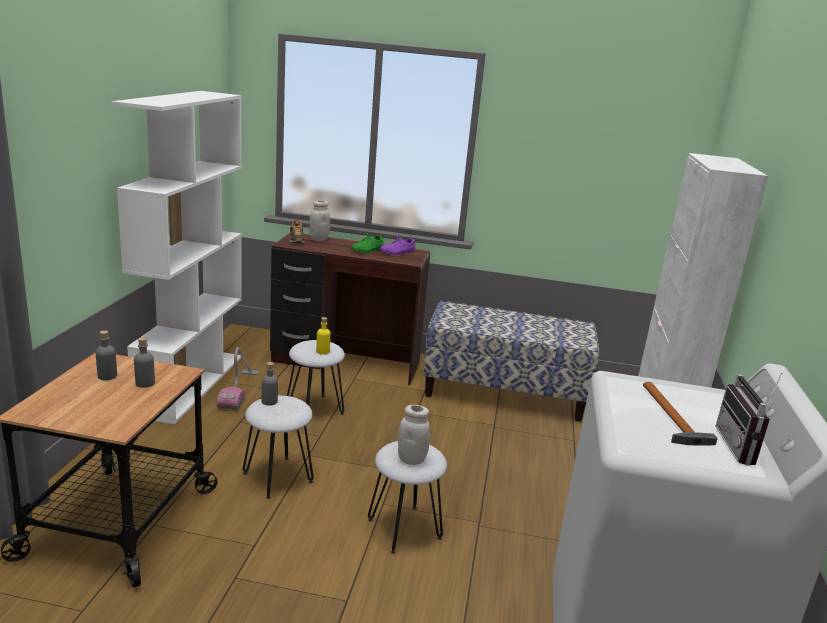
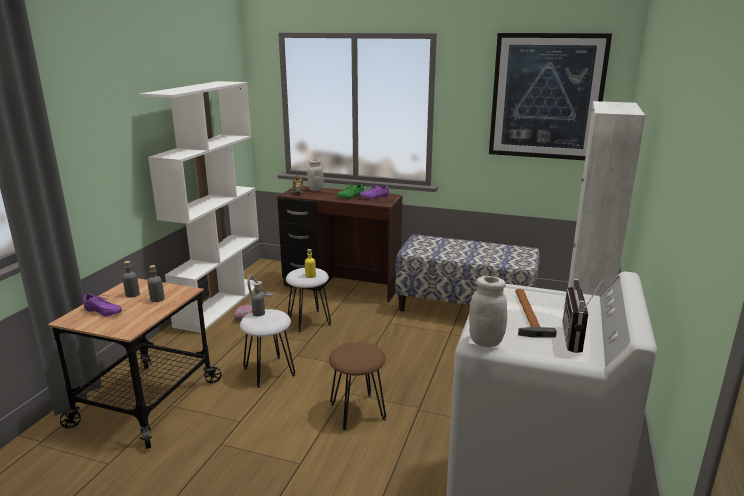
camera: 10 degrees right, 0 degrees up
(71, 401) = (102, 312): none -> purple shoe
(405, 528) = (358, 411): white stool -> brown stool
(411, 459) = (355, 356): white jar -> white jar (485, 341)
(614, 142) = (546, 97): none -> picture

